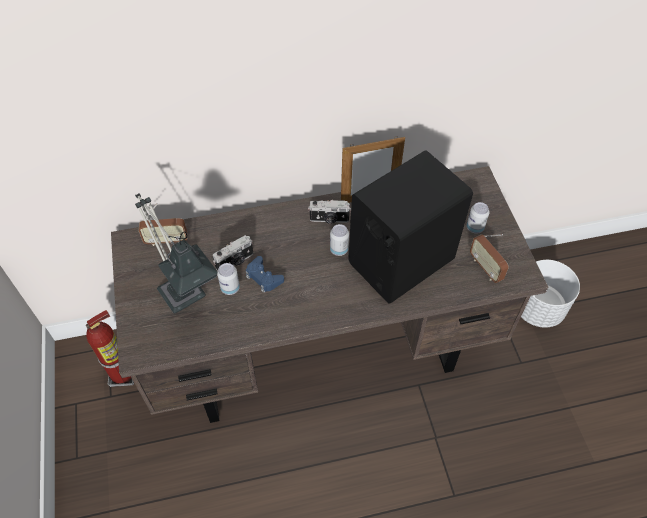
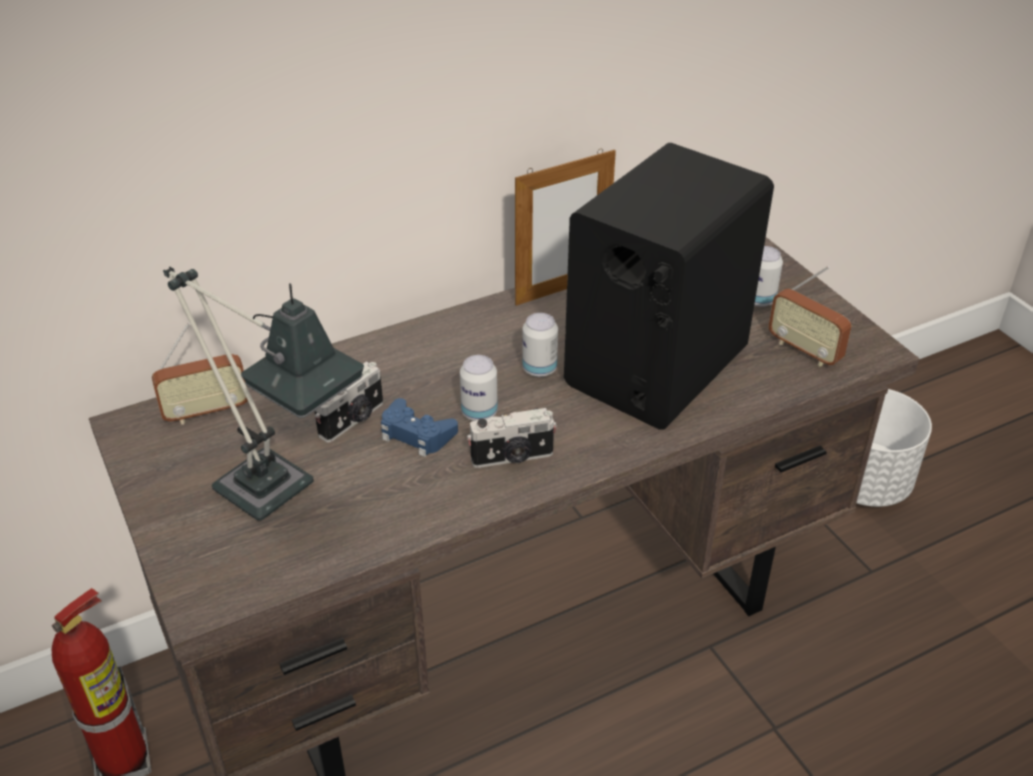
camera: 15 degrees left, 15 degrees down
(230, 288) = (357, 461): can -> can (479, 413)
(329, 219) = (504, 330): camera -> camera (512, 458)

